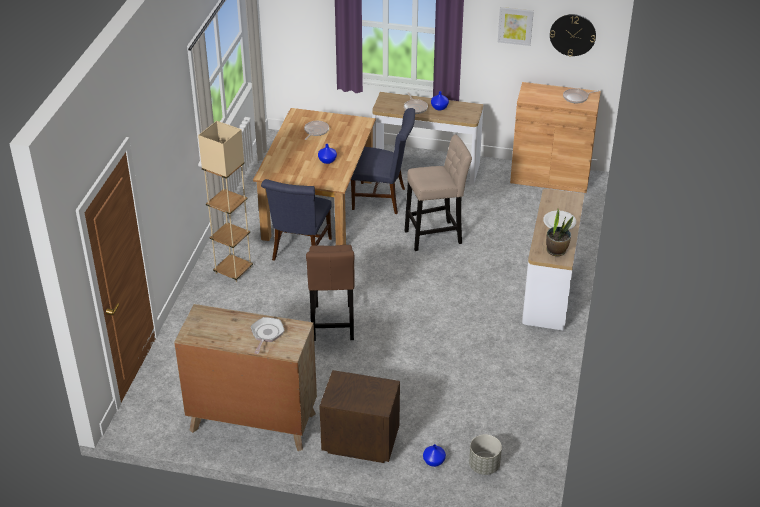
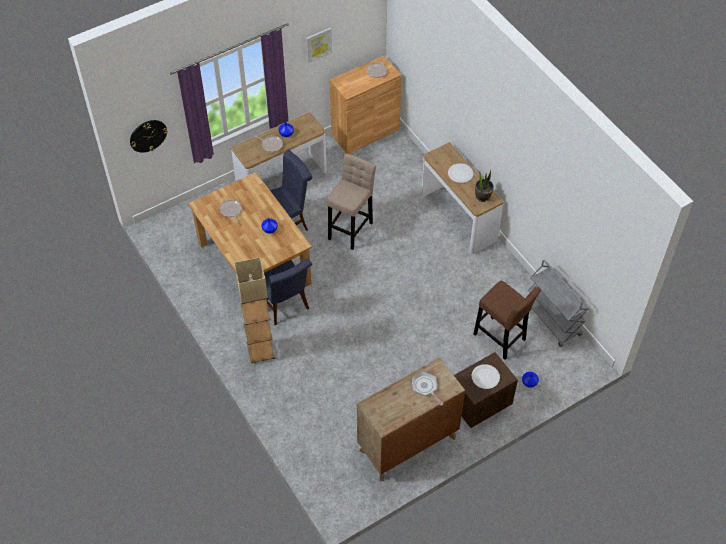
camera: 45 degrees left, 15 degrees up
(332, 325) = (370, 341): brown stool -> brown stool (501, 339)
(361, 393) = (485, 377): none -> white plate
(484, 466) = (556, 363): grey planter -> none
(531, 430) = (553, 320): none -> grey cart
(572, 34) = (359, 28): wall clock -> wall clock (148, 135)

